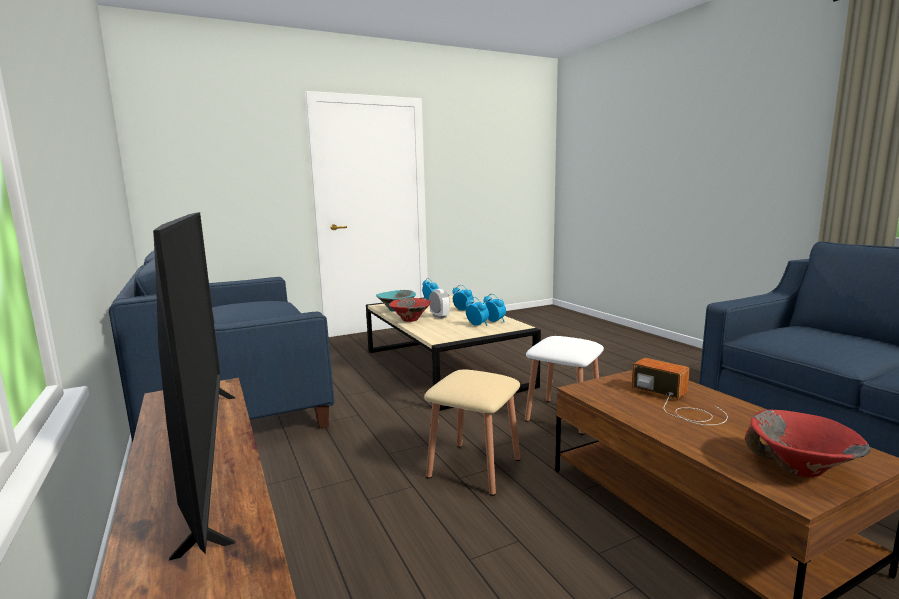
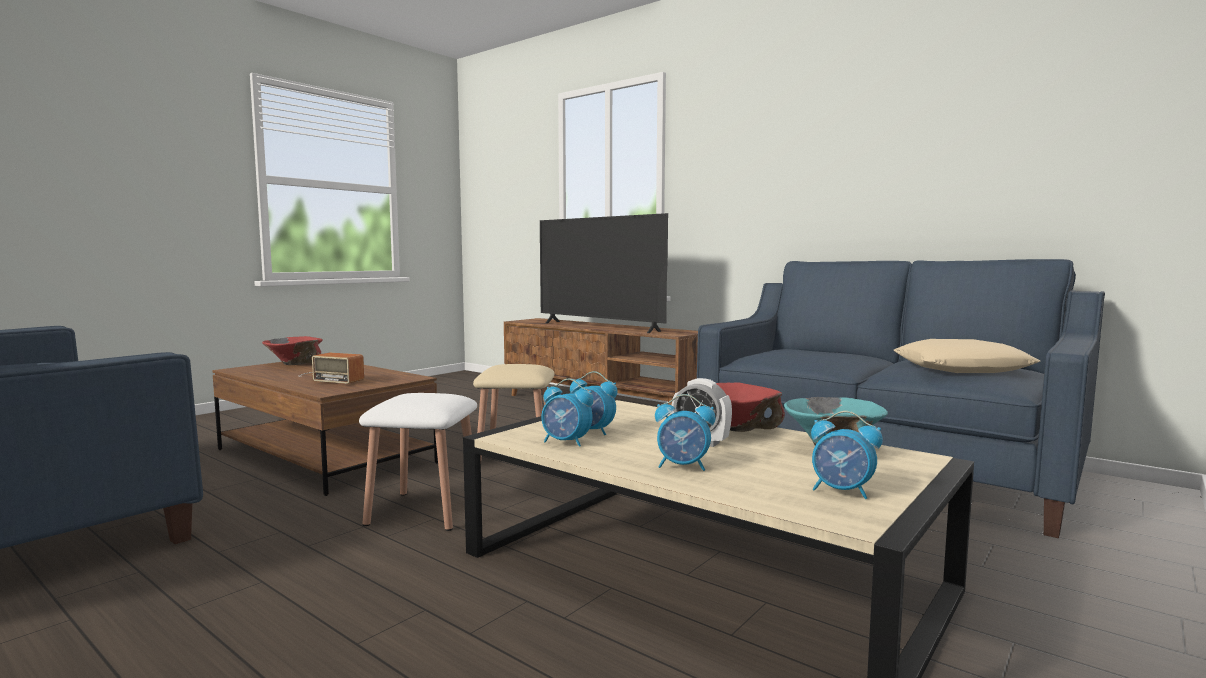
camera: 155 degrees right, 5 degrees down
(252, 306) = (961, 368): none -> beige pillow

